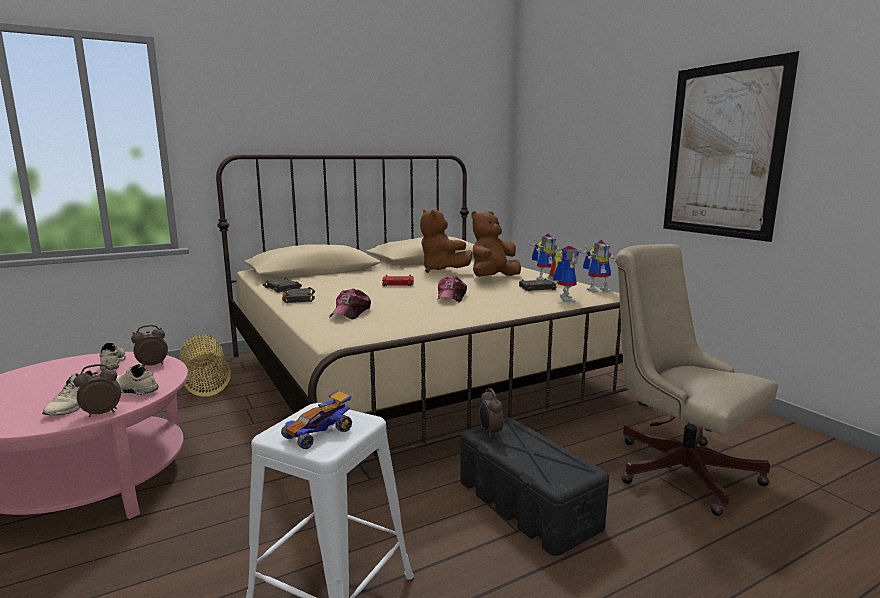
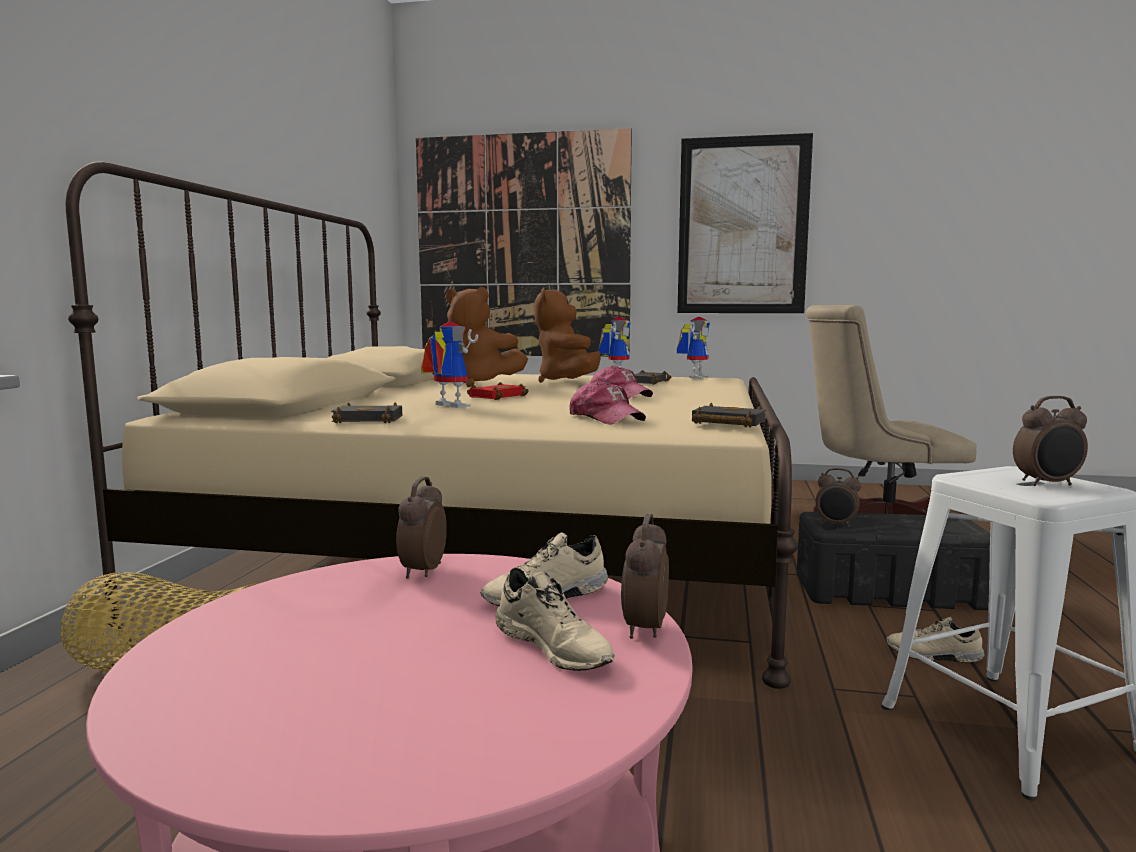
camera: 50 degrees left, 5 degrees down
(112, 364) = (331, 598): beige shoe -> beige shoe (933, 655)
(297, 298) = (459, 422): black book -> black book (726, 423)
(319, 433) = (1047, 484): toy car -> alarm clock
(562, 299) = (708, 384): toy robot -> toy robot (446, 406)
(571, 166) = (522, 247): none -> picture

